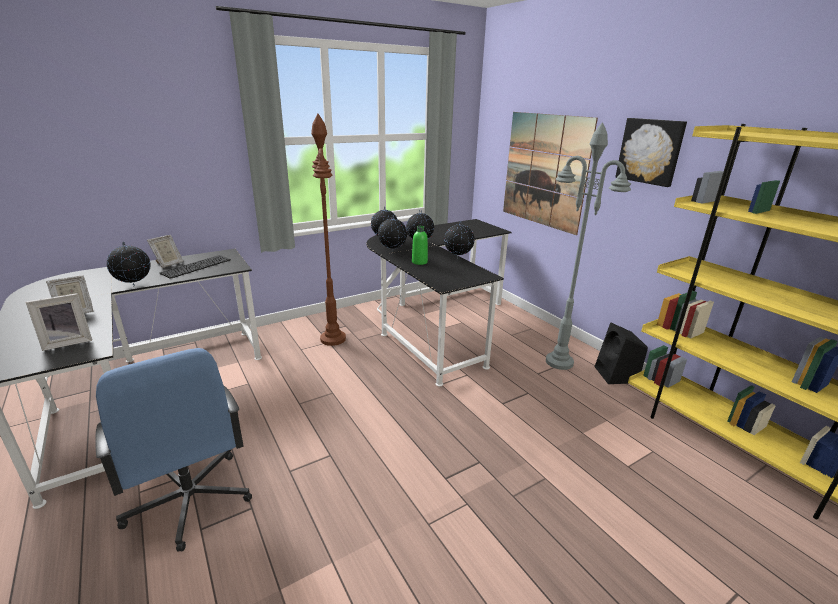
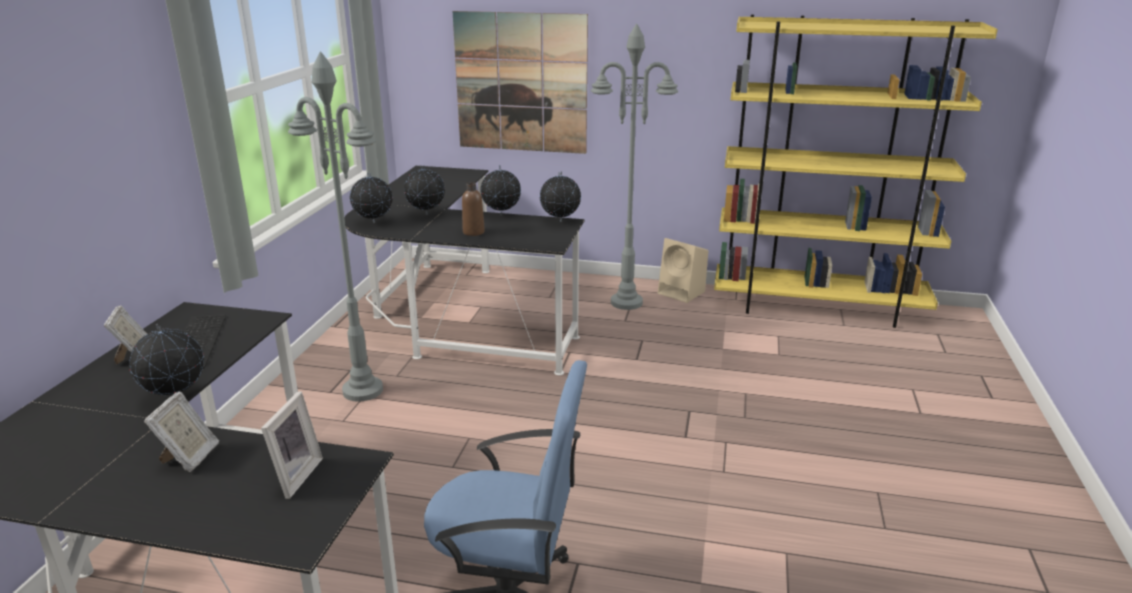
camera: 45 degrees left, 0 degrees up
(333, 339) = (363, 390): brown floor lamp -> grey floor lamp
(392, 251) = (415, 231): globe -> globe (560, 221)
(419, 262) = (473, 232): green bottle -> brown bottle
(616, 375) = (682, 293): black speaker -> beige speaker
(650, 151) = (660, 47): picture -> none

